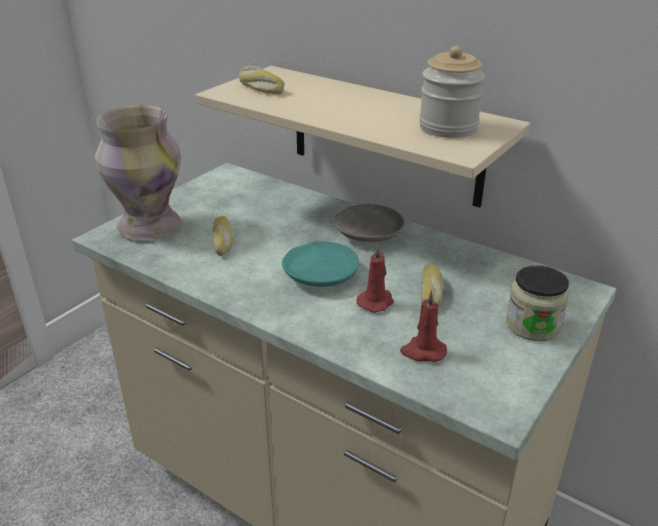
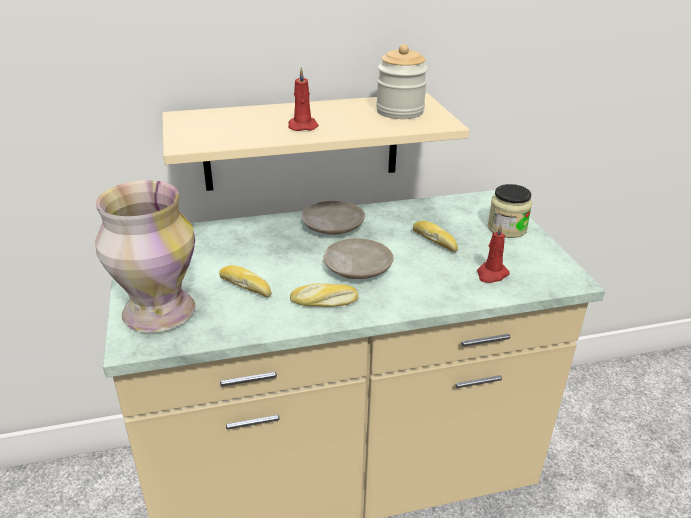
camera: 50 degrees left, 0 degrees up
(259, 88) = (207, 131): bread -> bread (324, 302)
(320, 274) = (357, 268): turquoise plate -> beige plate
(376, 302) = (419, 264): red candle -> red candle (302, 126)

